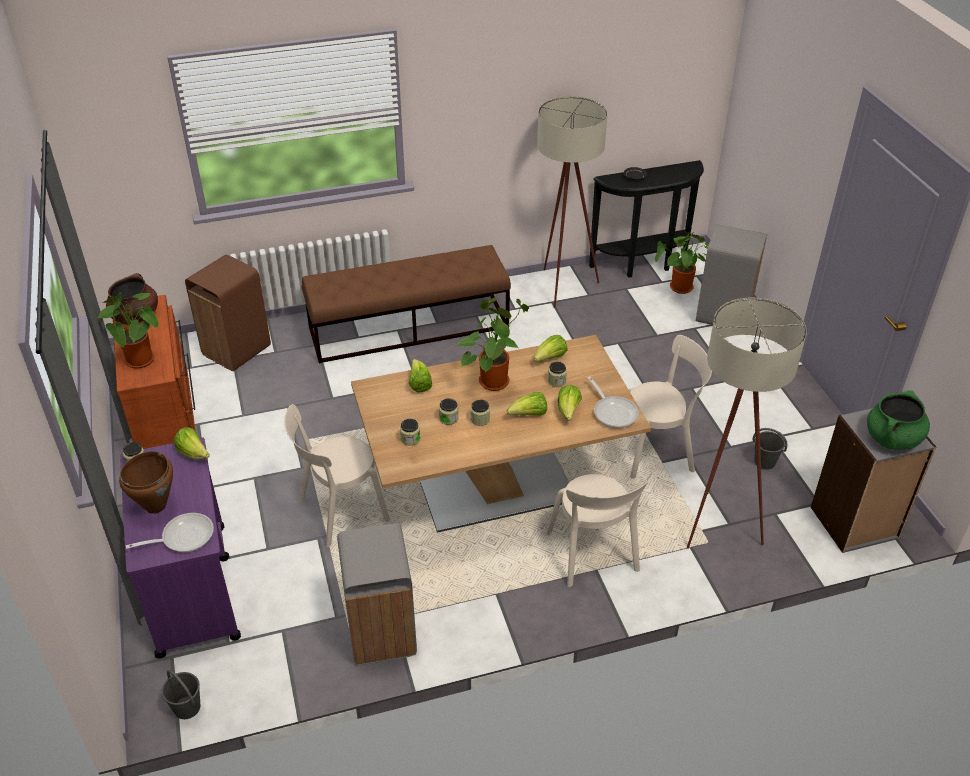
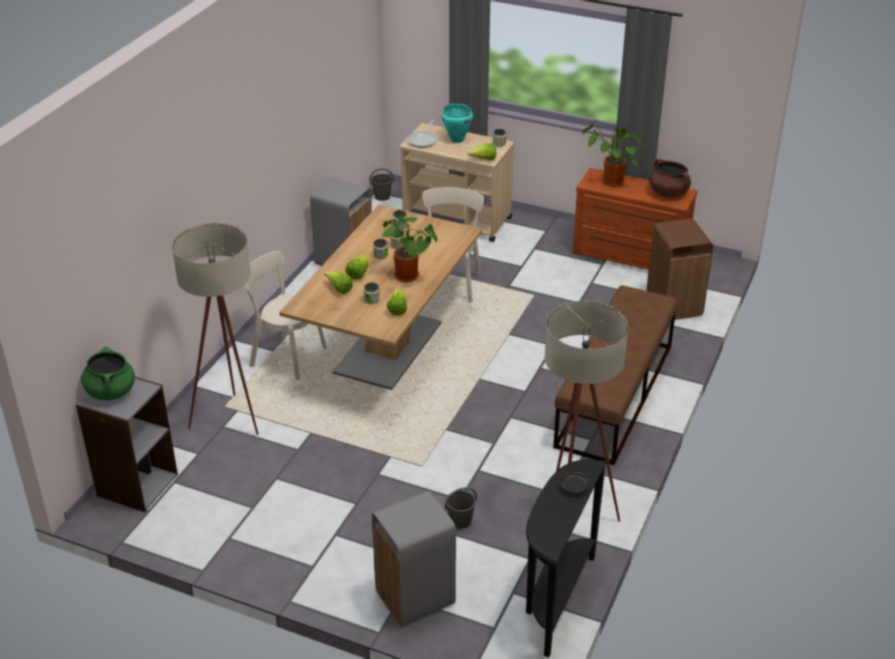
camera: 130 degrees right, 5 degrees down
(156, 506) = (457, 140): brown cooking pot -> turquoise cooking pot
(192, 588) = (457, 220): purple cart -> beige cart
(419, 384) = (444, 249): lettuce -> none
(613, 412) = (312, 305): frying pan -> none
(657, 451) = (322, 438): beige chair -> none
(681, 289) = (485, 597): potted plant -> none
(765, 462) = (239, 484): grey bucket -> grey bucket (460, 521)

